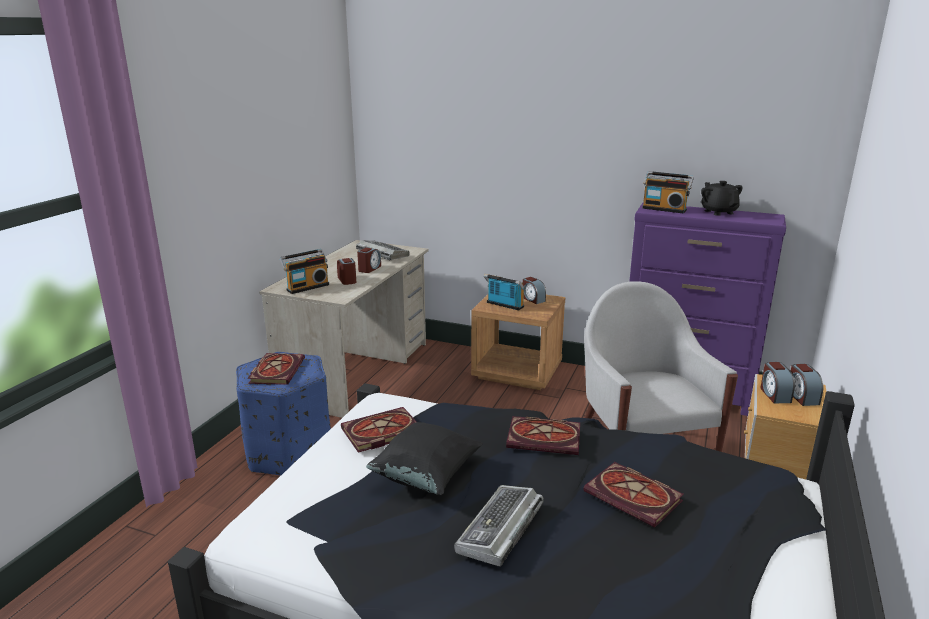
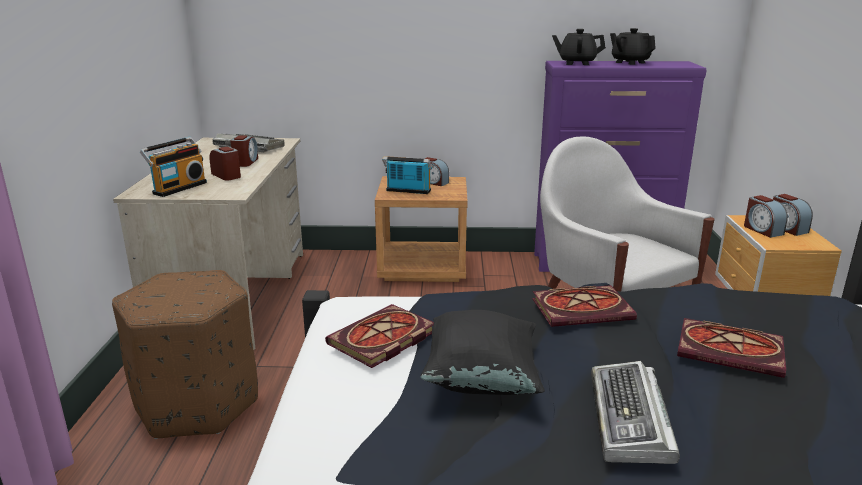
camera: 20 degrees left, 0 degrees up
(276, 370) = (175, 294): book -> none
(289, 452) = (197, 403): blue ottoman -> brown ottoman
(664, 209) = (576, 63): radio -> black teapot

